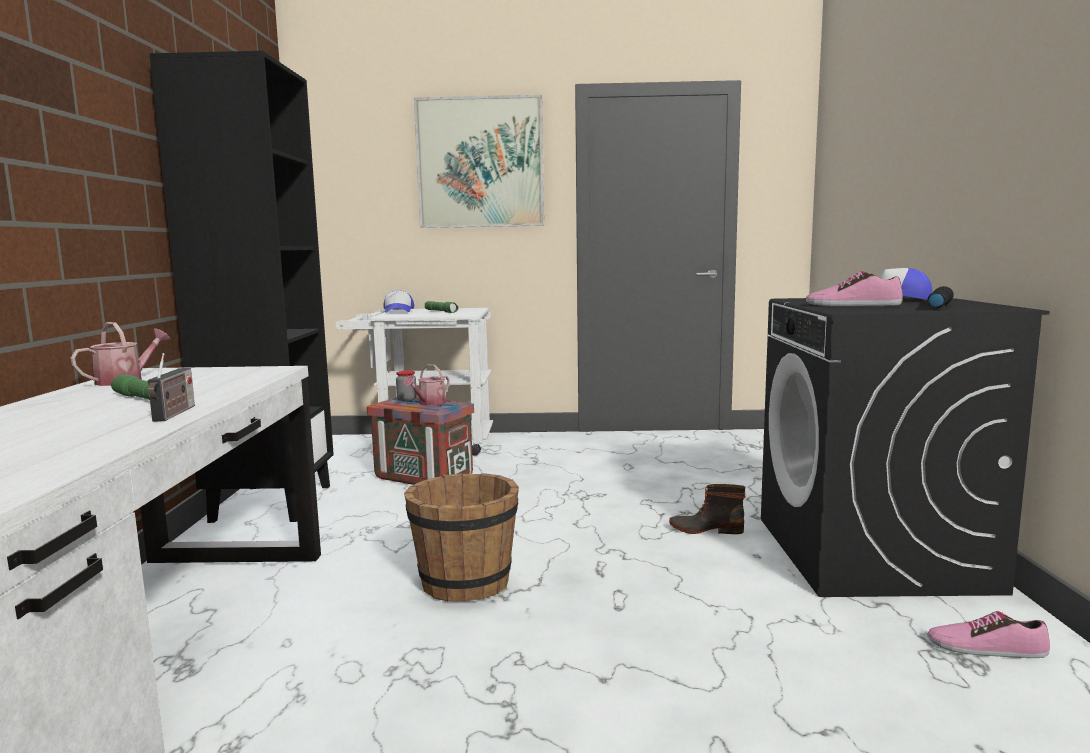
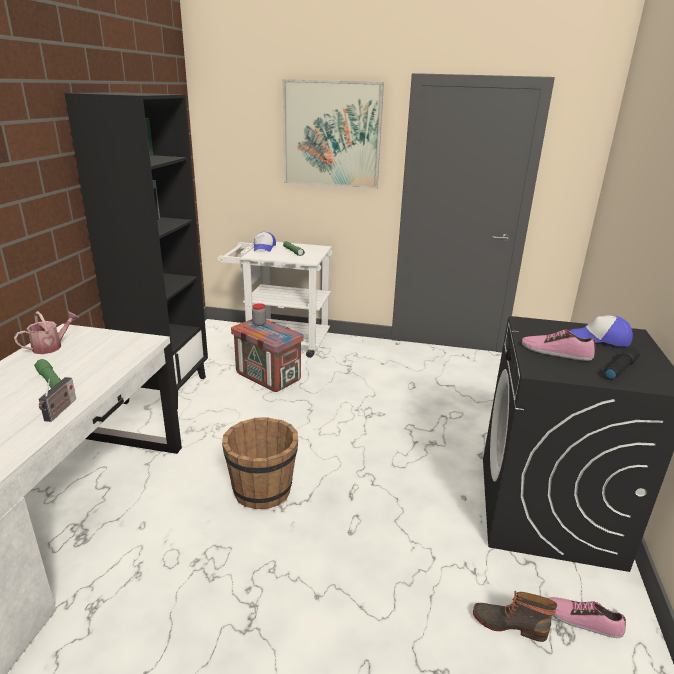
camera: 10 degrees right, 15 degrees up
(429, 403) = (272, 331): watering can -> none
(706, 529) = (440, 463): boot -> boot (509, 623)

